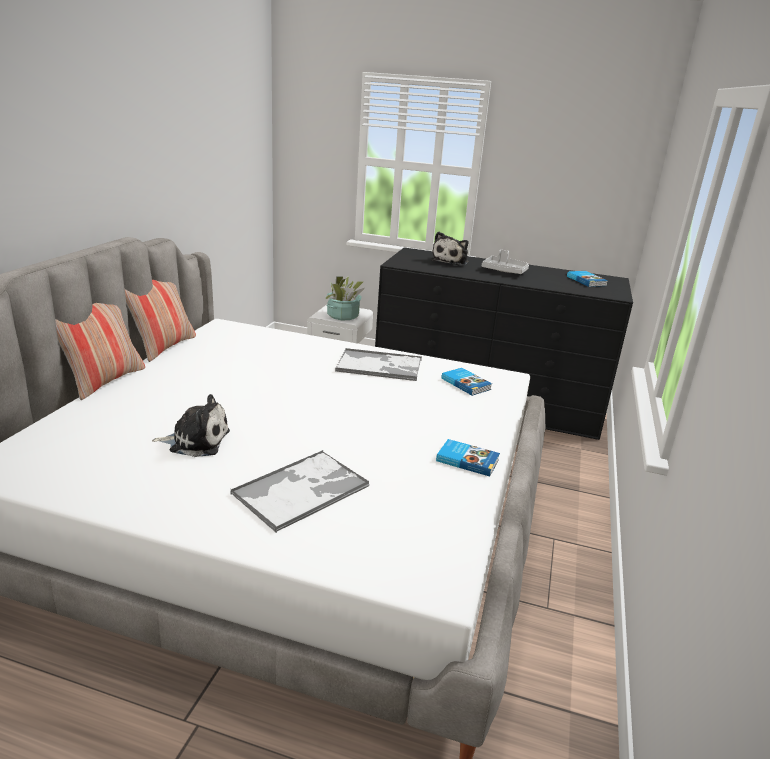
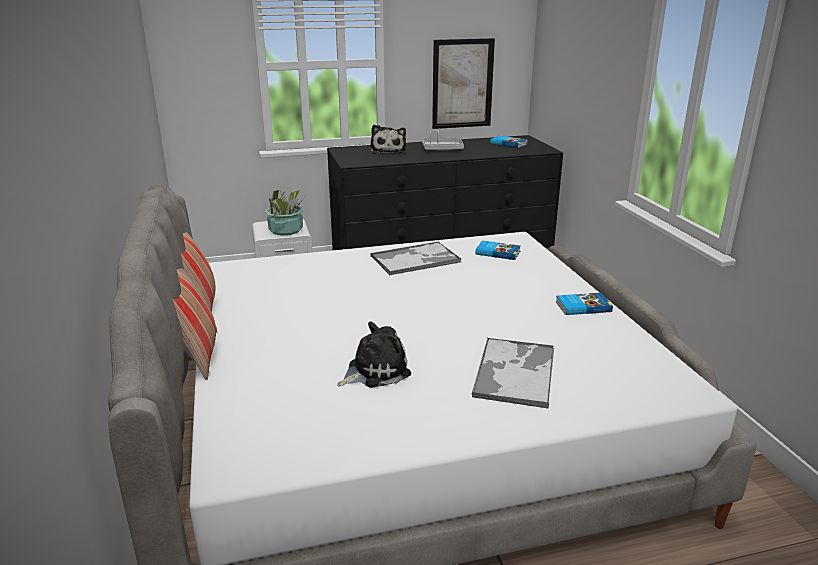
camera: 30 degrees left, 0 degrees up
(563, 208) = (462, 84): none -> picture

